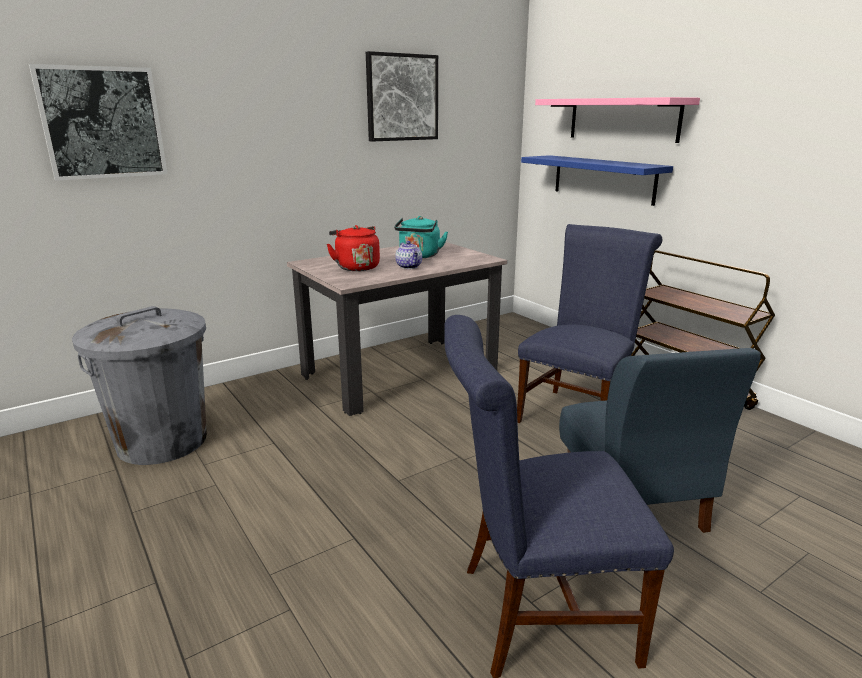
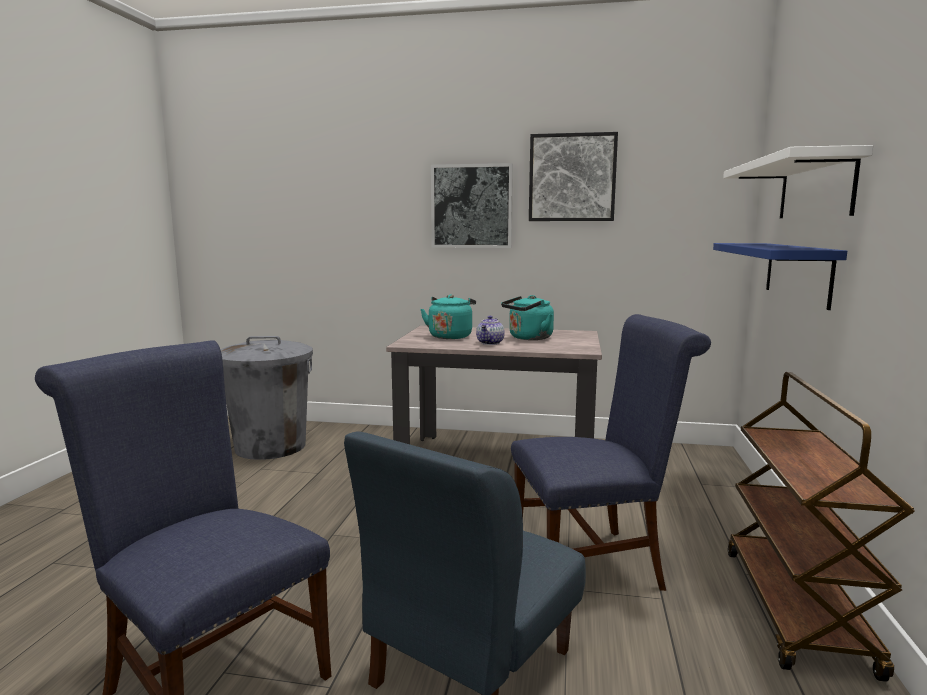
camera: 45 degrees right, 10 degrees down
(102, 123) = (304, 201): picture -> picture (471, 206)
(356, 267) = (450, 336): red kettle -> turquoise kettle
(623, 119) = (815, 188): pink shelf -> white shelf

